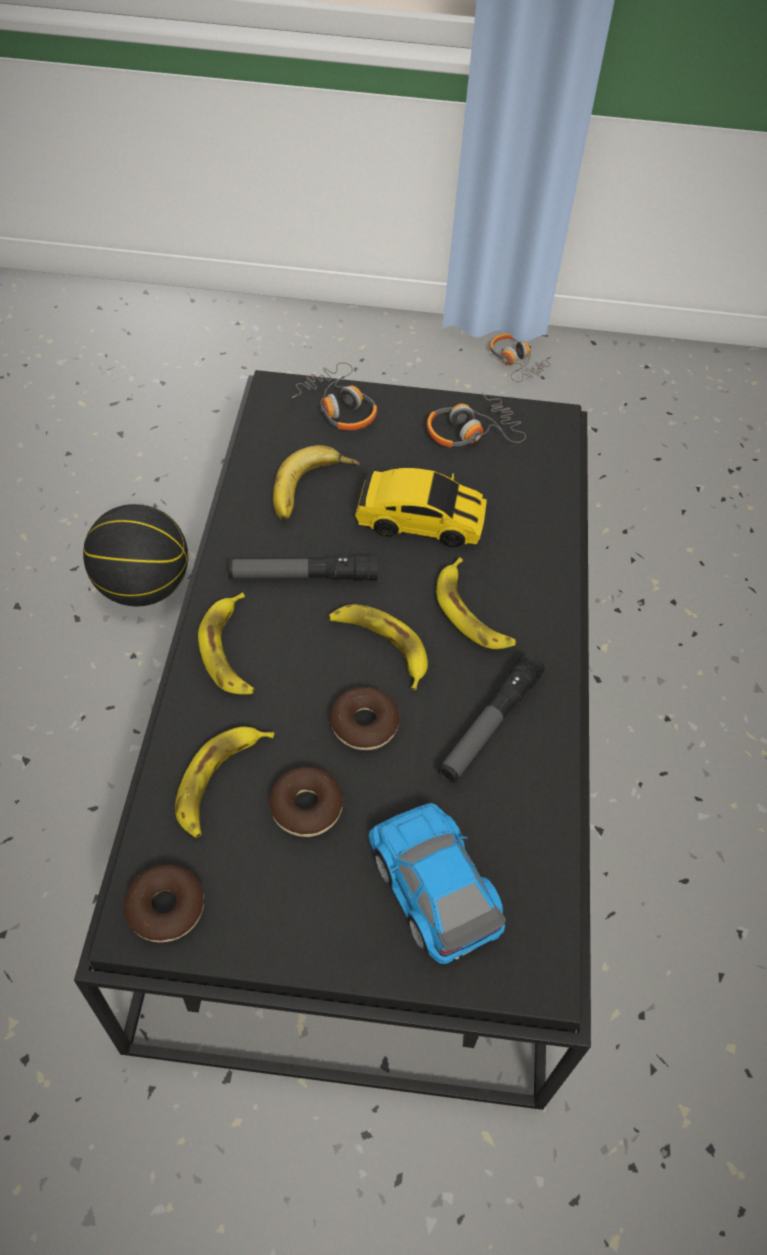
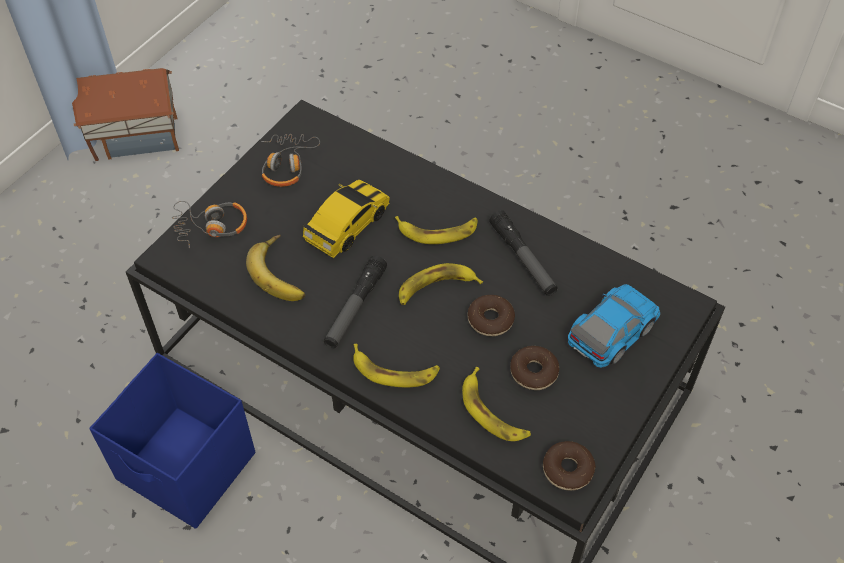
camera: 60 degrees left, 0 degrees up
(143, 587) = (187, 468): basketball -> blue storage box
(433, 885) = (613, 330): toy car -> toy car turned 135 degrees clockwise
(516, 363) = (135, 136): headphones -> toy house

